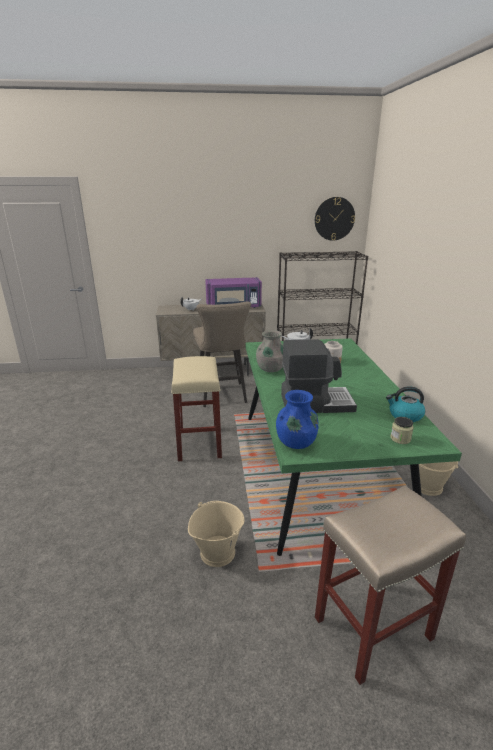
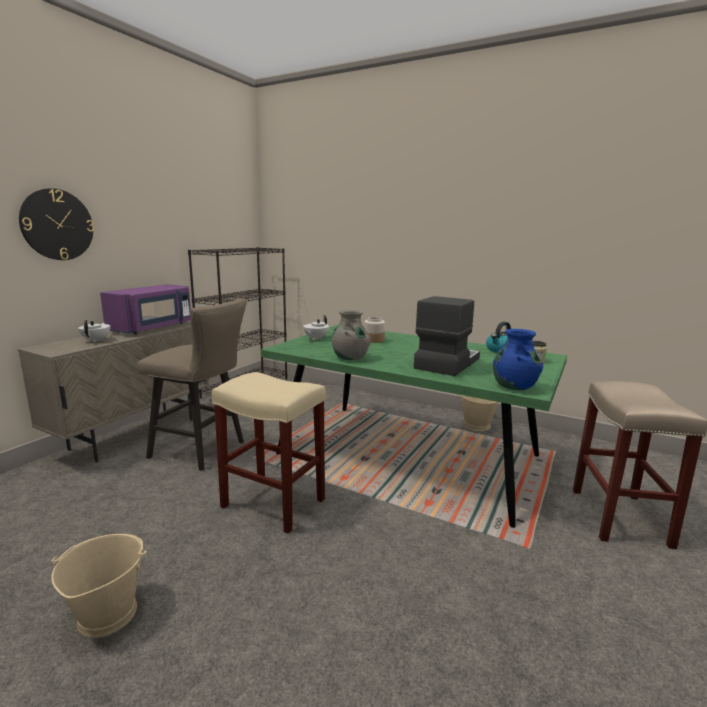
camera: 55 degrees left, 10 degrees down
(217, 552) = (484, 566): beige bucket -> beige bucket (107, 614)
(334, 219) = (232, 211): wall clock -> wall clock (57, 225)

